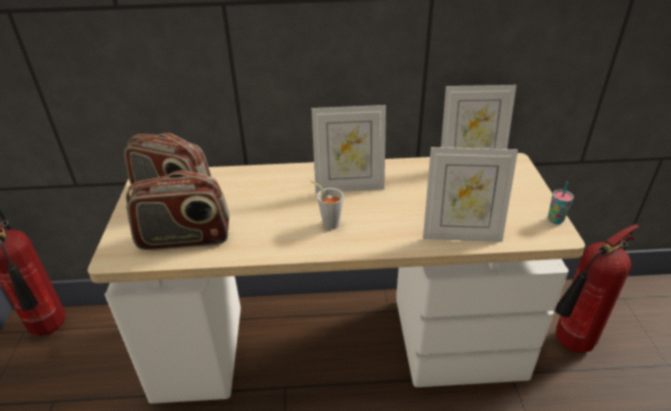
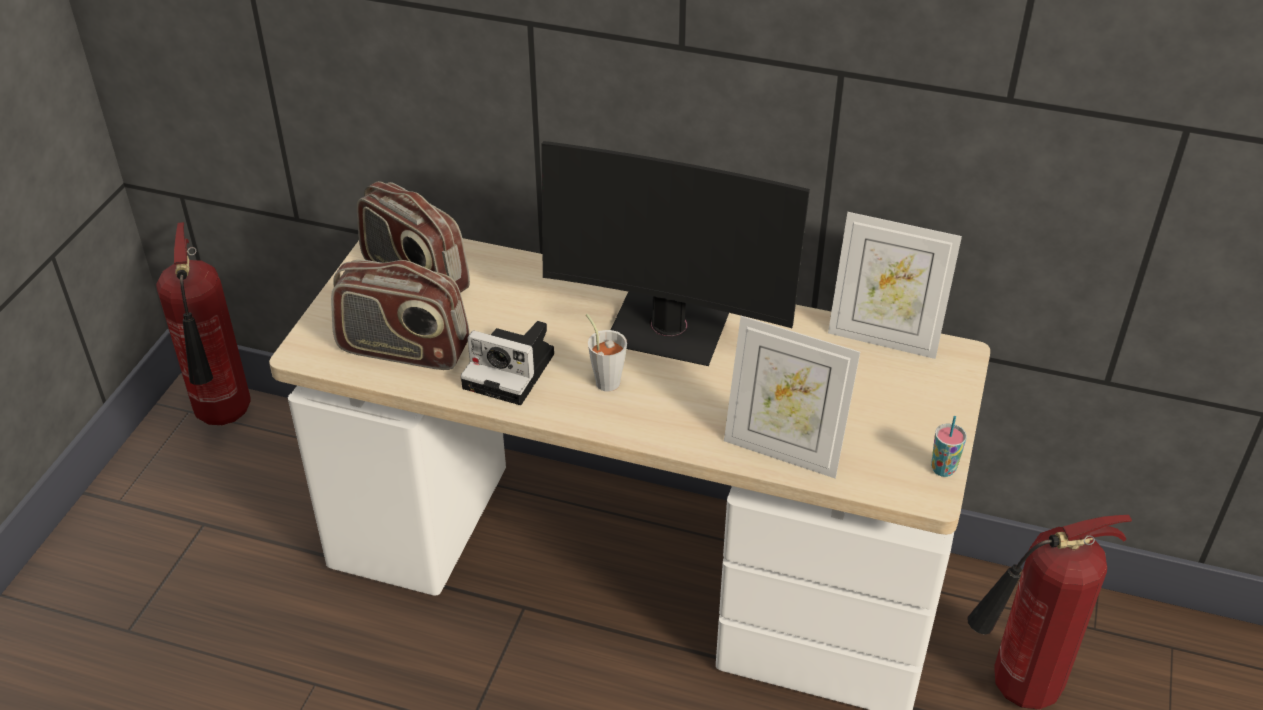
camera: 20 degrees right, 5 degrees up
(266, 233) = (513, 371): none -> camera
(349, 186) = (668, 330): picture frame -> monitor

